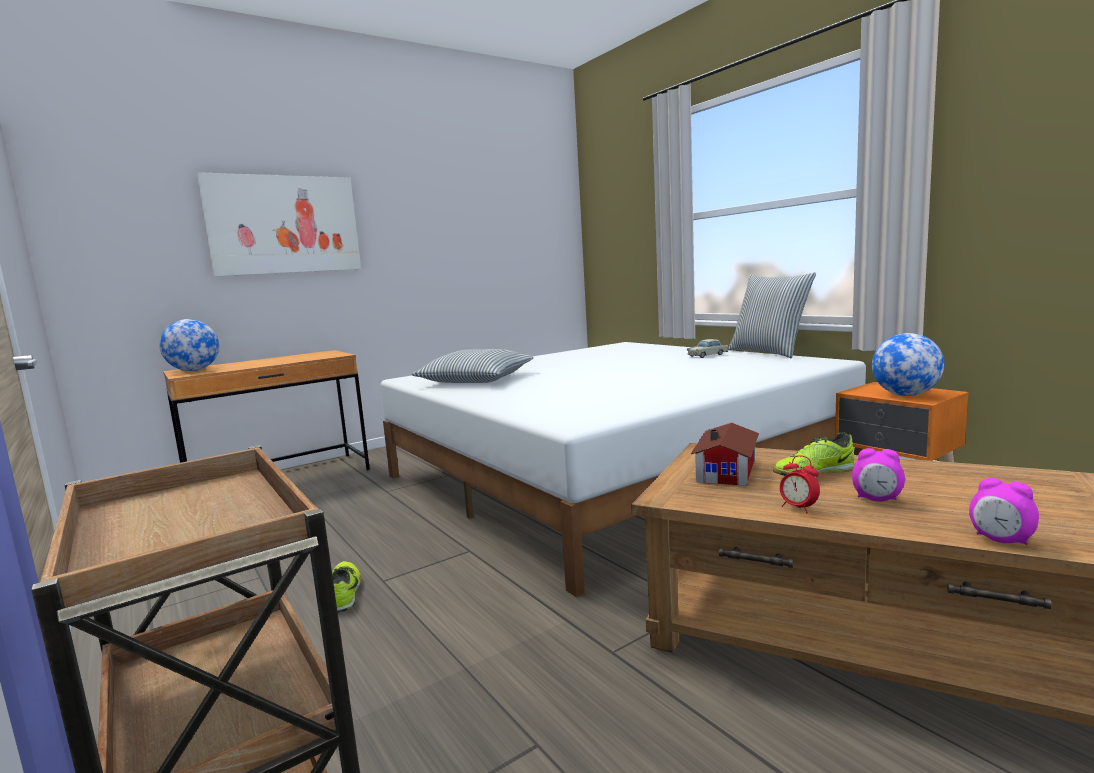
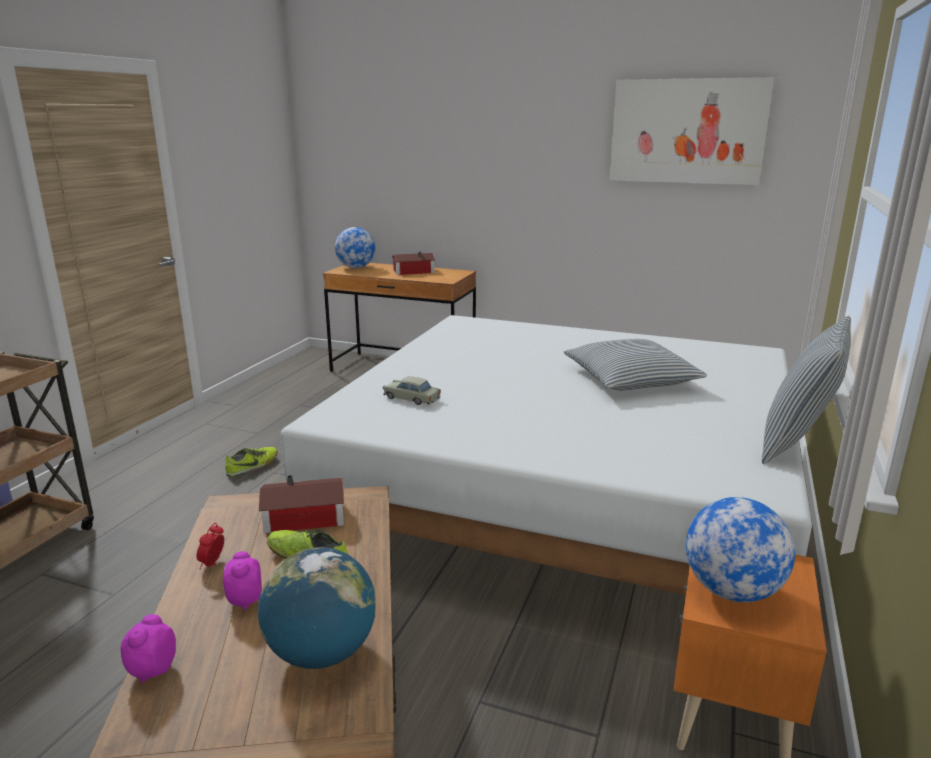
camera: 55 degrees right, 10 degrees up
(275, 360) = (412, 271): none -> toy house
(284, 225) = (450, 149): picture -> picture (687, 131)
(476, 379) = (473, 343): pillow -> pillow (630, 379)
(707, 355) = (725, 410): beige toy car -> beige toy car (411, 398)
(969, 480) = (321, 653): none -> globe

